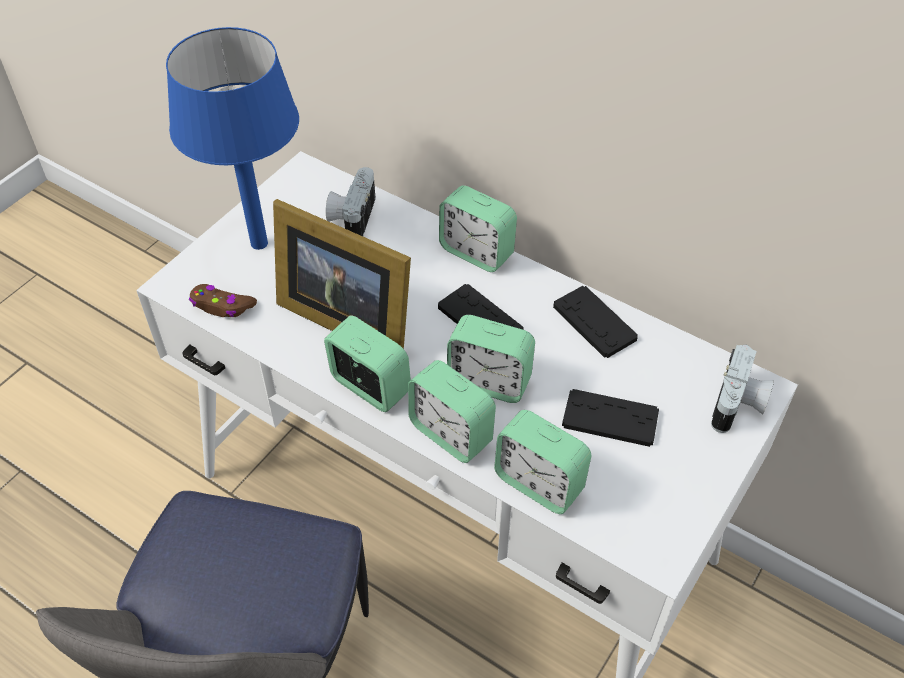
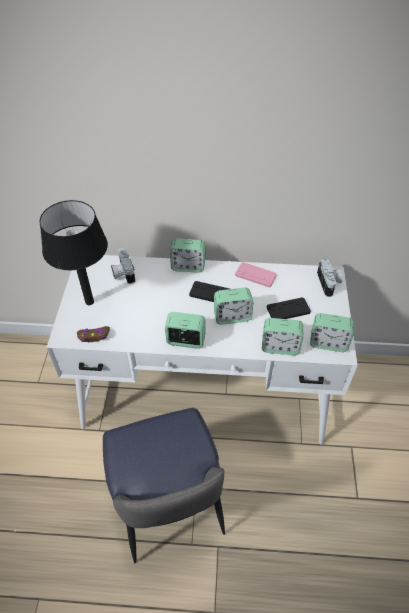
camera: 30 degrees left, 0 degrees up
(258, 243) = (89, 301): blue table lamp -> black table lamp
(345, 317) = (153, 317): picture frame -> none
(451, 433) = (232, 344): alarm clock -> alarm clock (328, 343)
(594, 322) = (255, 275): black game controller -> pink game controller

